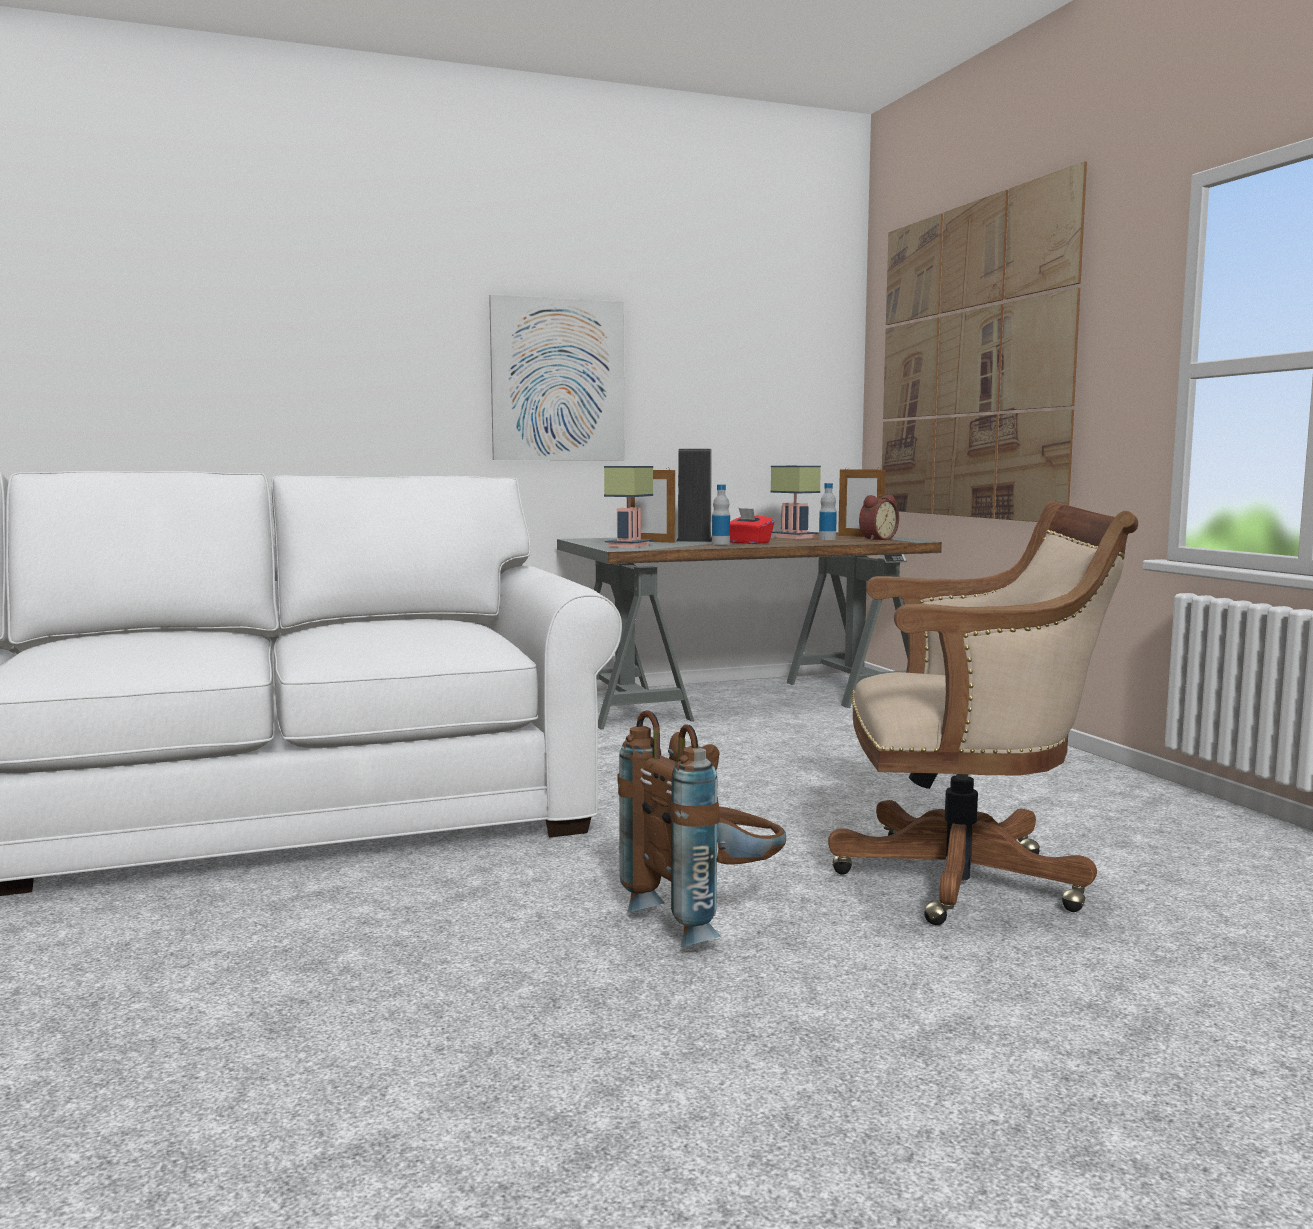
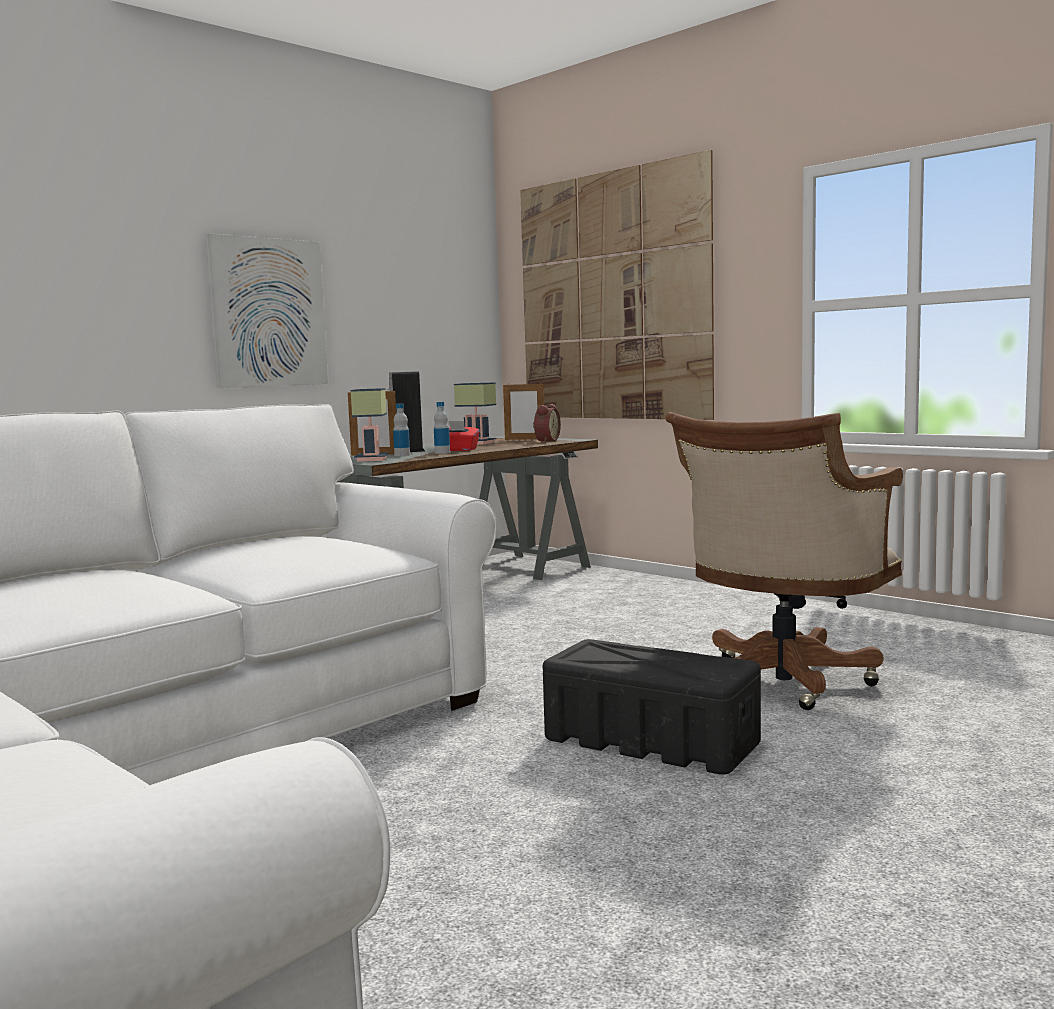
camera: 25 degrees left, 0 degrees up
(707, 917) = (649, 741): brown backpack -> black storage box
(827, 539) = (508, 443): bottle -> bottle (402, 455)
(968, 881) = (781, 683): office chair -> office chair turned 150 degrees clockwise

